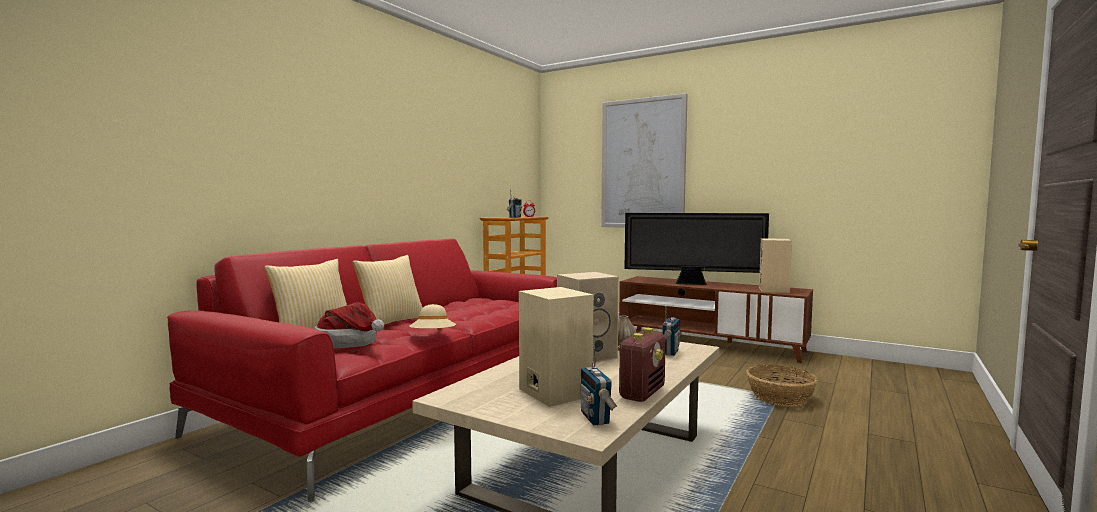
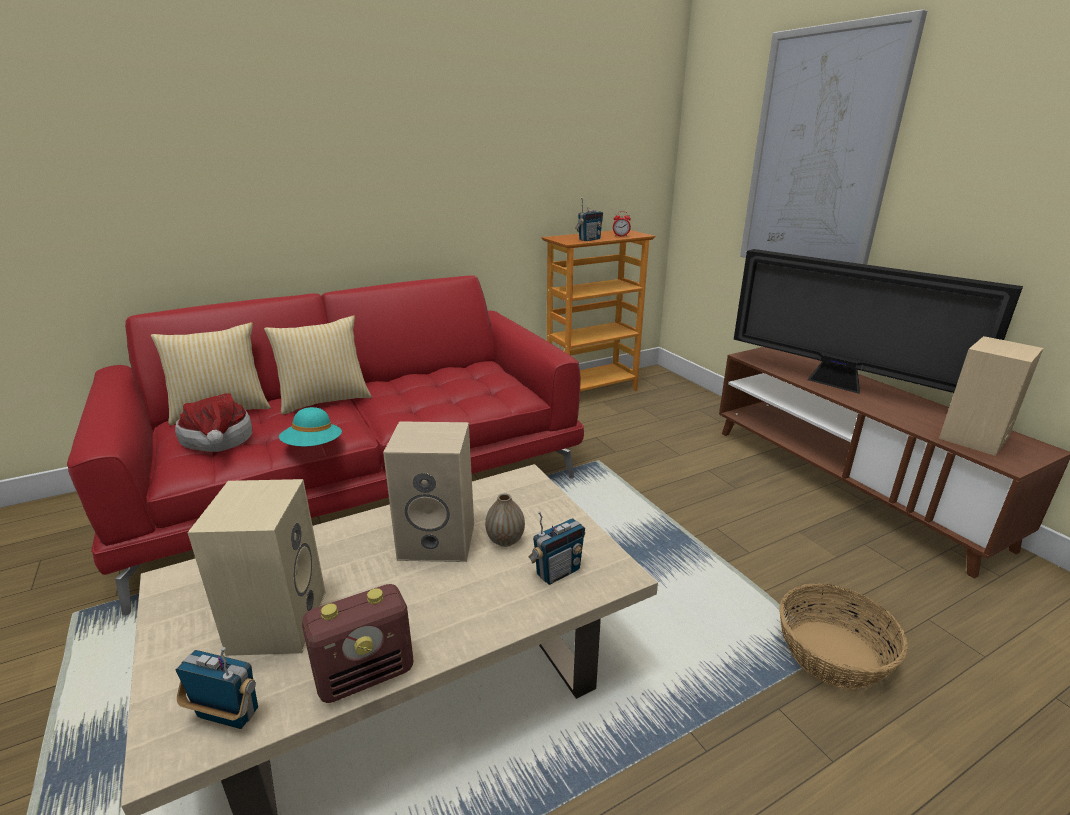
camera: 30 degrees right, 20 degrees up
(433, 336) = (313, 447): beige hat -> turquoise hat
(596, 418) = (227, 715): radio -> radio turned 90 degrees clockwise

